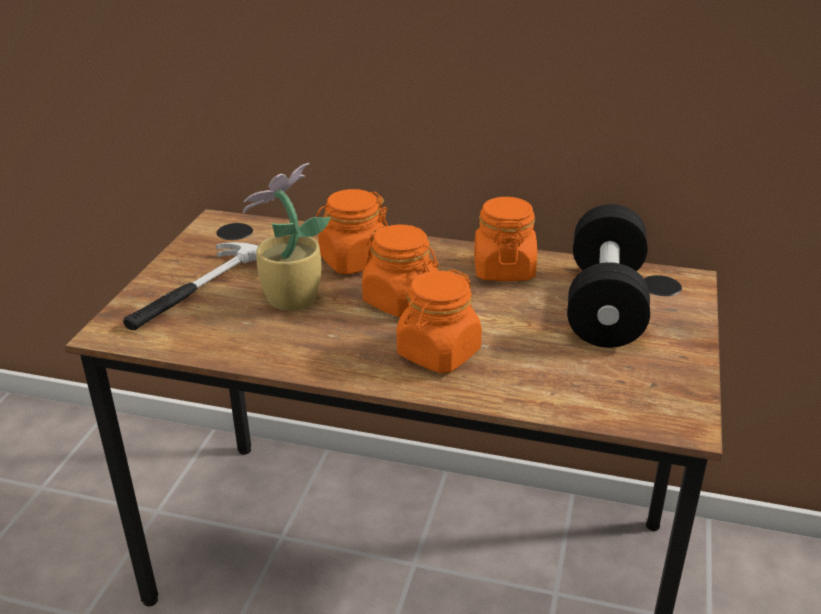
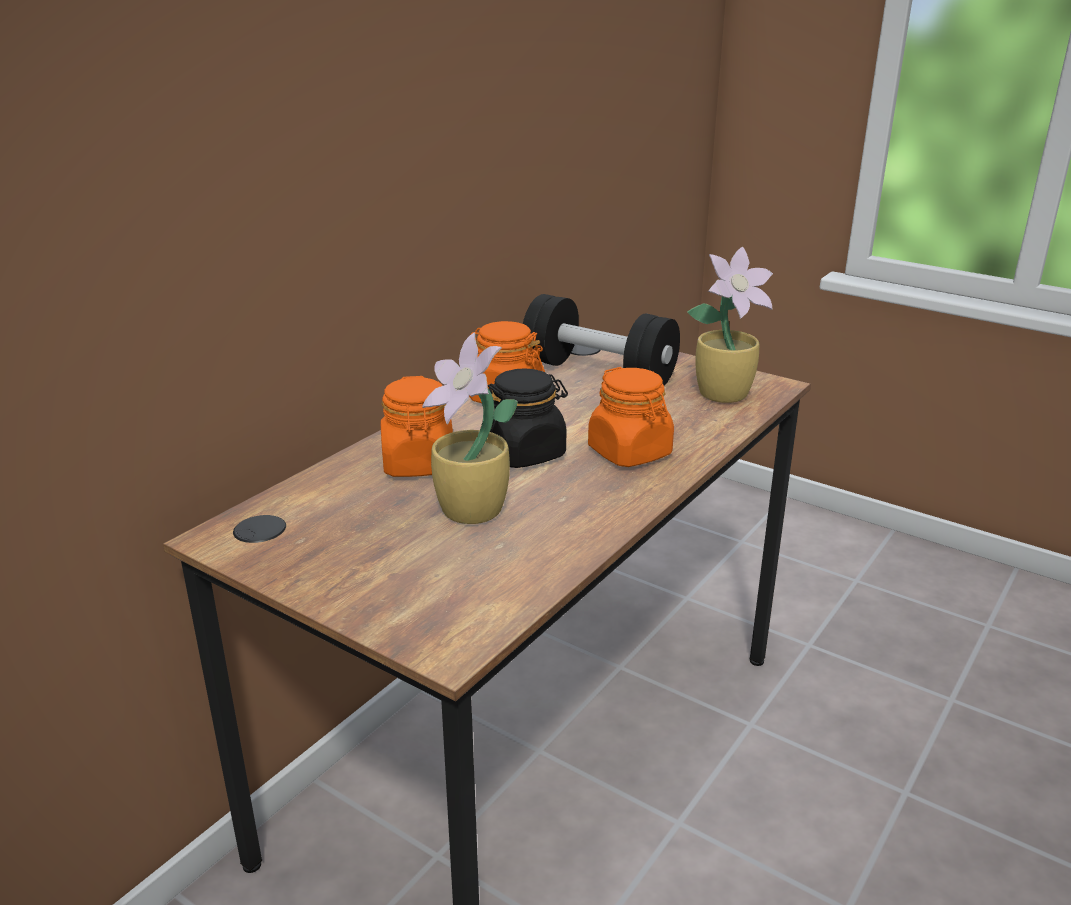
camera: 70 degrees left, 5 degrees down
(196, 290) = (395, 571): hammer -> none
(401, 301) = (524, 453): orange jar -> black jar
(625, 391) = (726, 394): none -> potted plant

